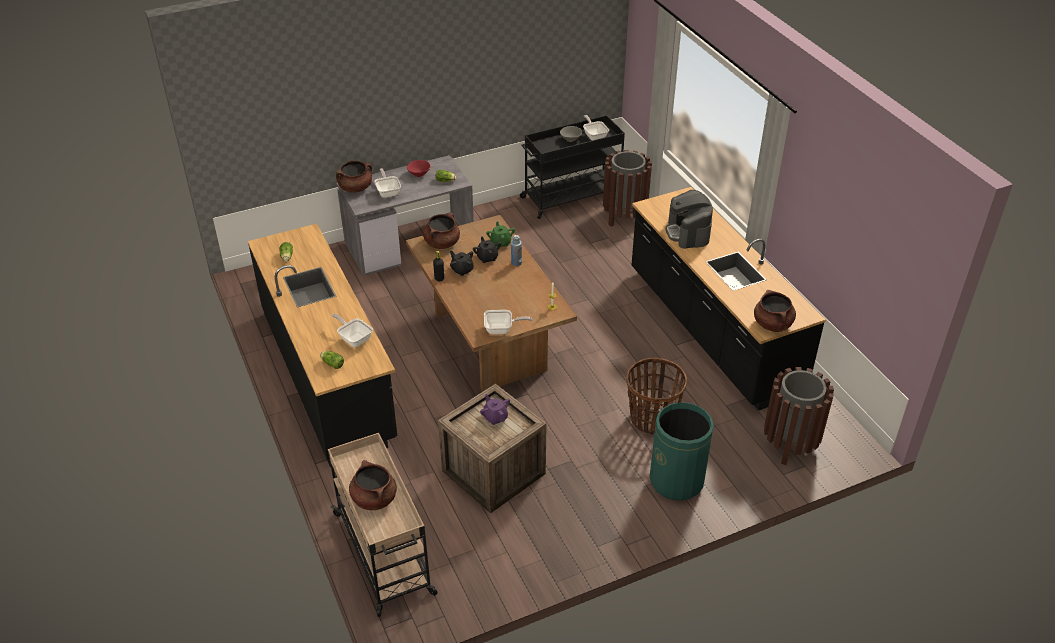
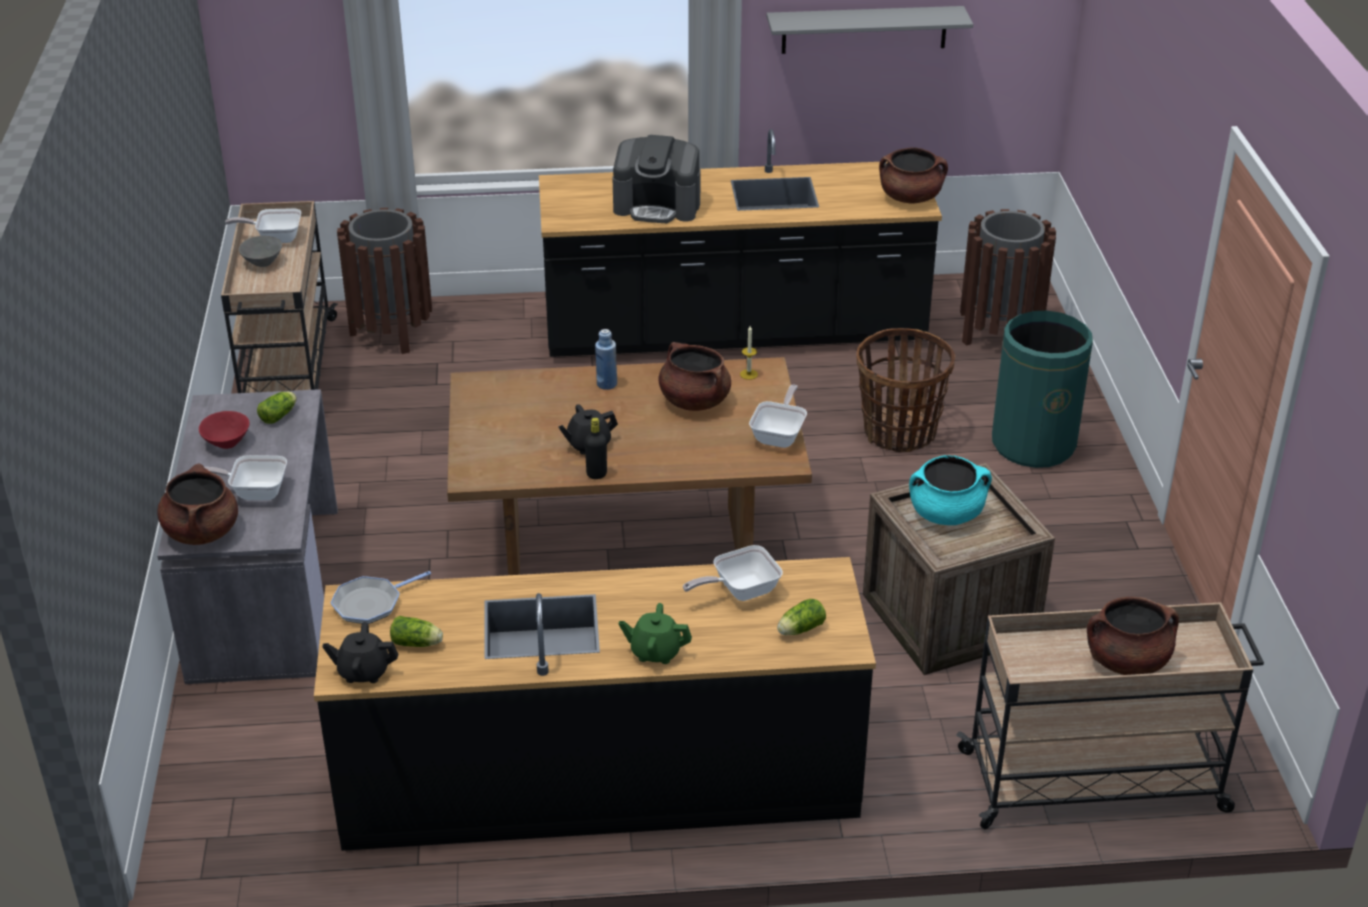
camera: 70 degrees left, 5 degrees down
(308, 238) = (370, 603): none -> frying pan
(442, 243) = (490, 452): brown cooking pot -> brown cooking pot (694, 401)
(487, 258) = (571, 411): black teapot -> black teapot (363, 672)
(495, 417) = (946, 514): purple teapot -> turquoise cooking pot
(500, 242) = (537, 388): green teapot -> green teapot (655, 652)
(571, 197) = (288, 371): black cart -> beige cart
(836, 223) = (864, 29): none -> grey shelf

